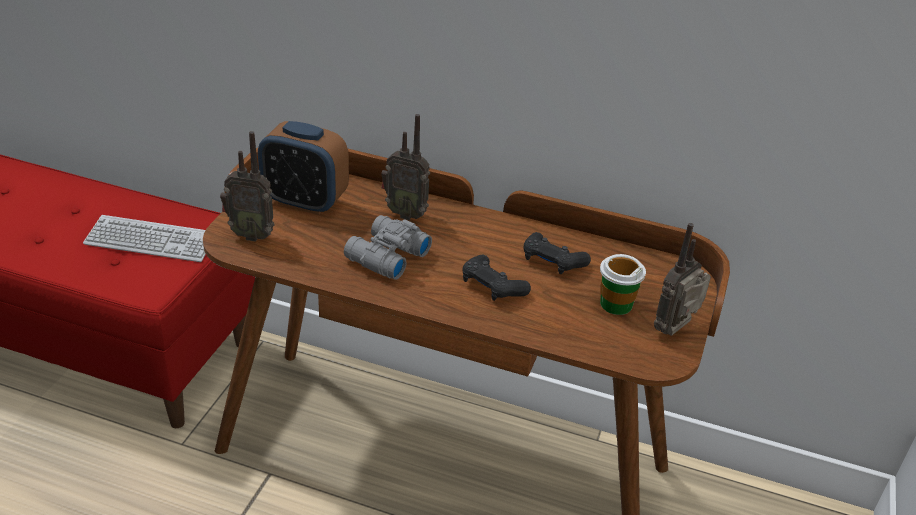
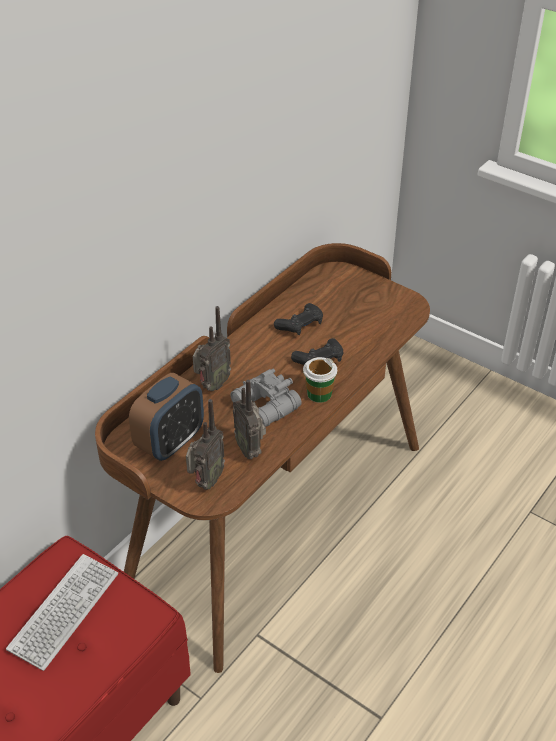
camera: 70 degrees left, 5 degrees up
(616, 304) = (354, 309): cup -> cup (319, 394)
(675, 331) = (387, 292): radio -> radio (250, 449)

